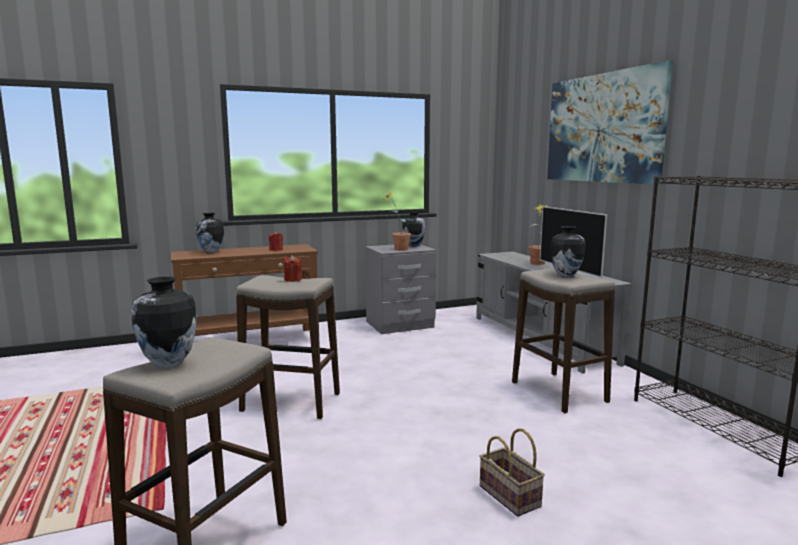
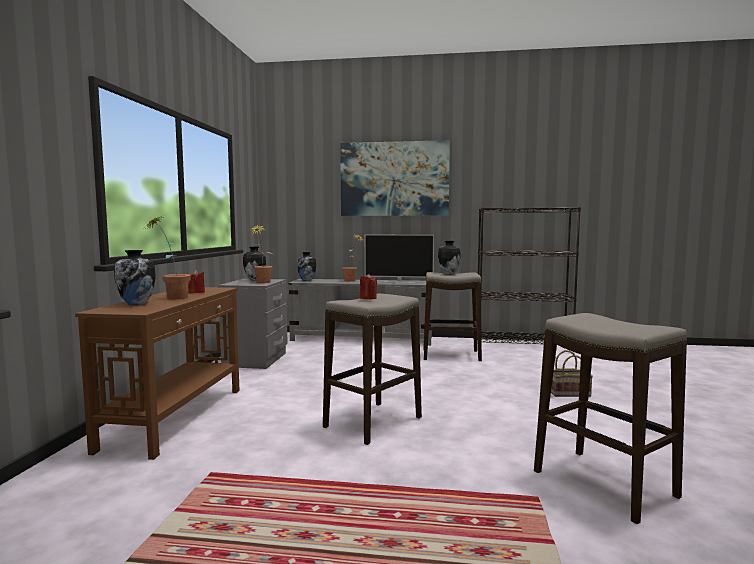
camera: 60 degrees left, 5 degrees down
(168, 363) = (621, 326): vase -> vase (306, 280)
(245, 251) = (171, 297): none -> potted plant

